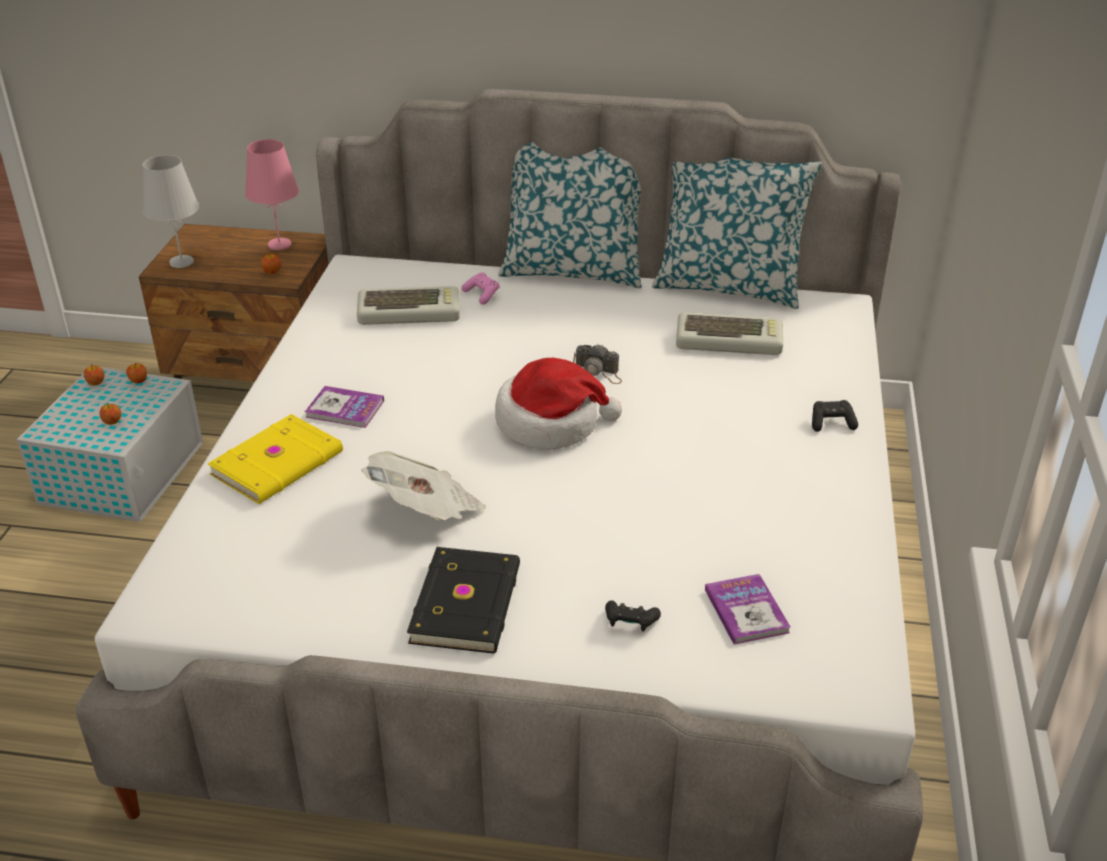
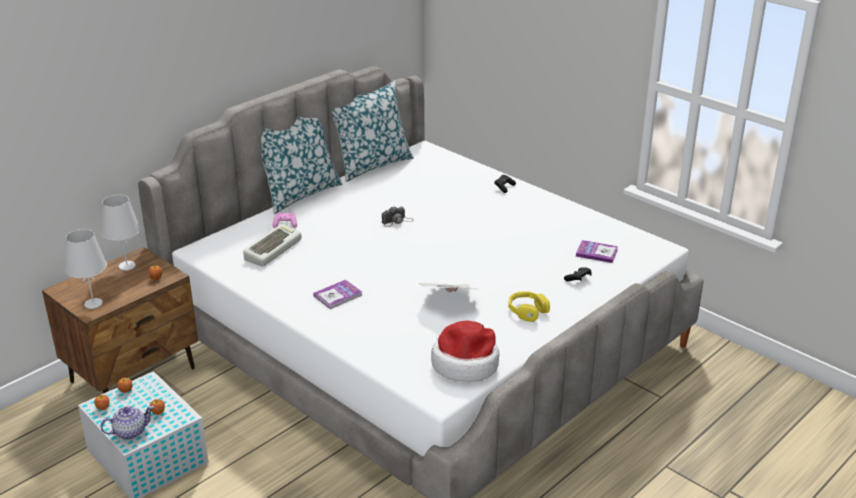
camera: 55 degrees left, 5 degrees down
(63, 422) = (130, 432): none -> teapot
(279, 244) = (127, 266): pink table lamp -> white table lamp
(279, 464) = (362, 328): yellow book -> none
(468, 604) = (527, 311): black book -> yellow headphones
(550, 423) = (422, 247): hat -> hat (466, 363)
(729, 341) = (416, 183): keyboard -> none

